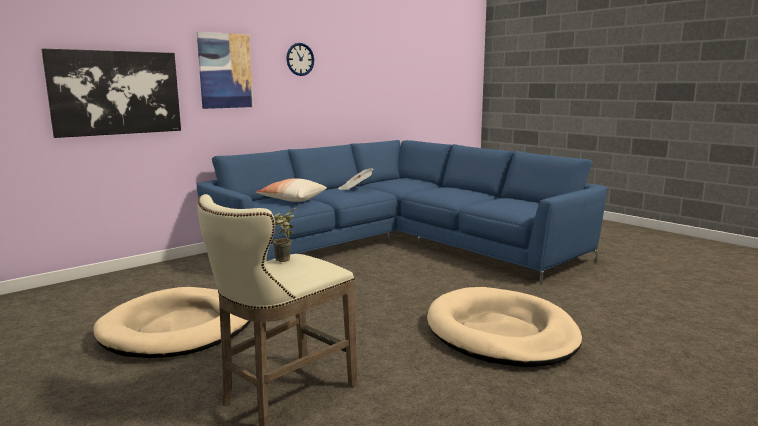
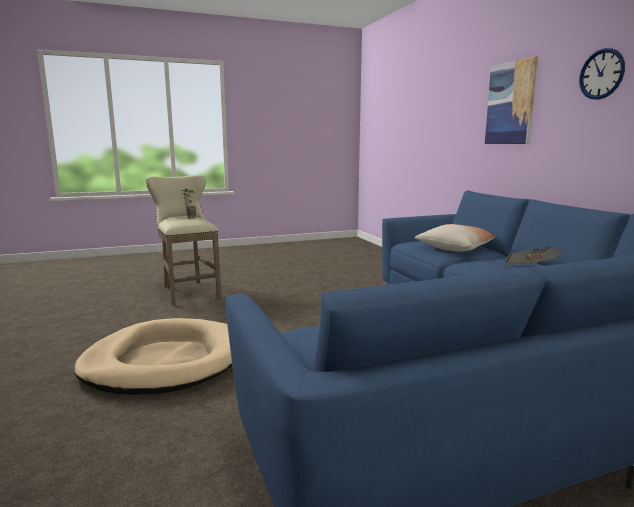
camera: 110 degrees right, 0 degrees up
(116, 93) = (440, 129): picture -> none
(179, 328) = (300, 276): beige dog bed -> none

